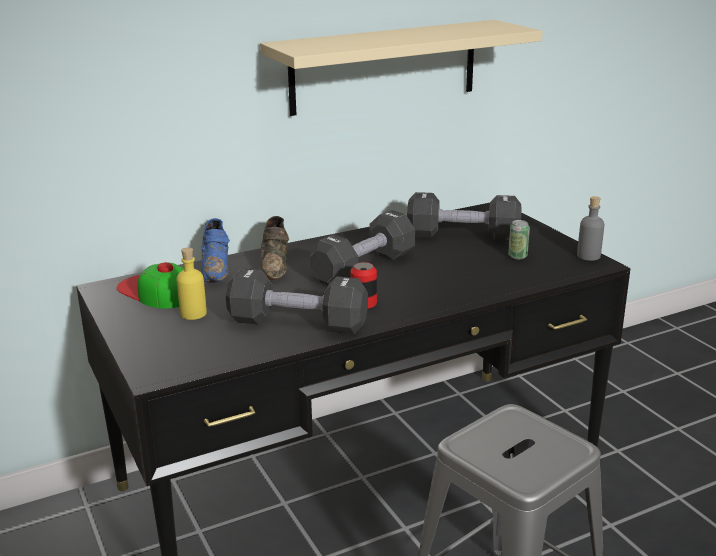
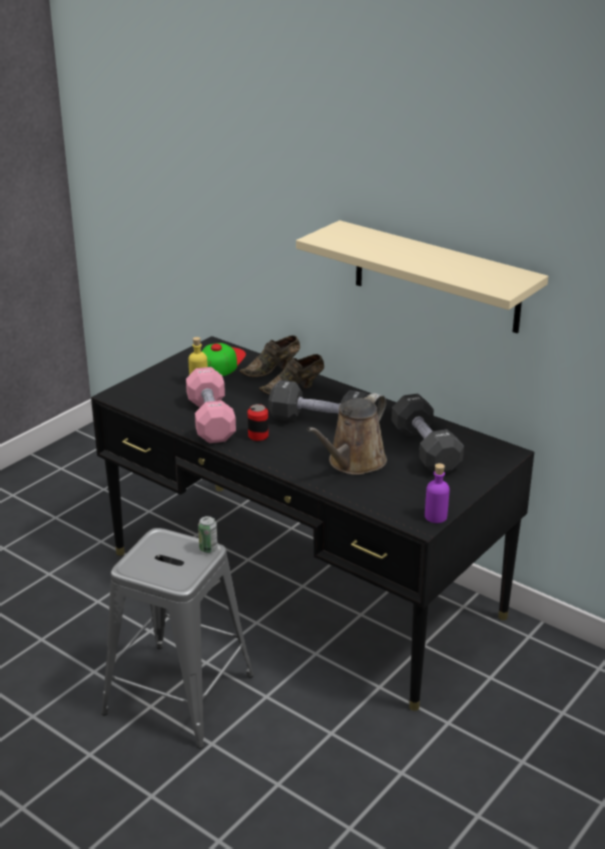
camera: 65 degrees right, 5 degrees up
(216, 268) = (272, 370): blue shoe -> brown shoe
(298, 323) = (211, 420): black dumbbell -> pink dumbbell
(463, 269) = (353, 463): none -> brown watering can
(517, 256) = (402, 482): can -> can (208, 549)
(588, 256) = (435, 516): grey bottle -> purple bottle

